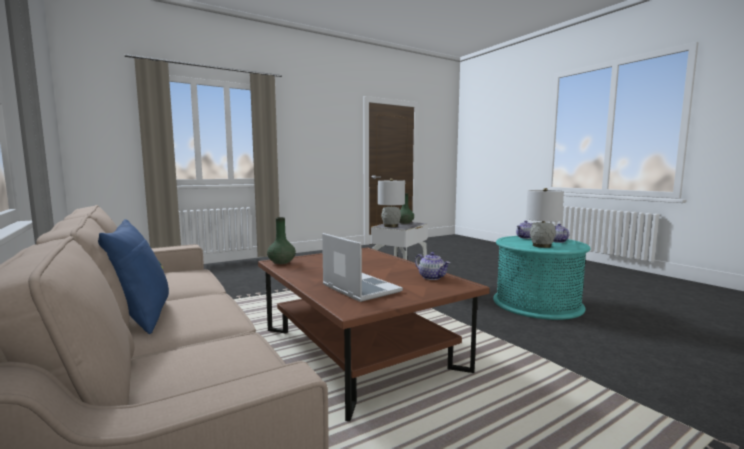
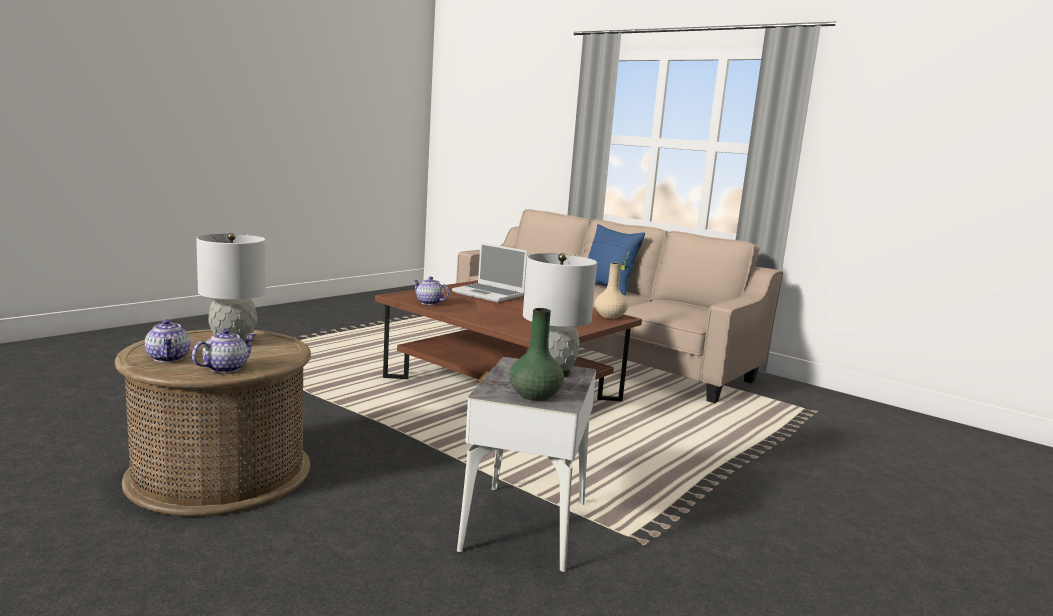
camera: 160 degrees right, 5 degrees up
(282, 262) = (609, 316): green vase -> beige vase
(537, 304) = (220, 473): turquoise coffee table -> brown coffee table

